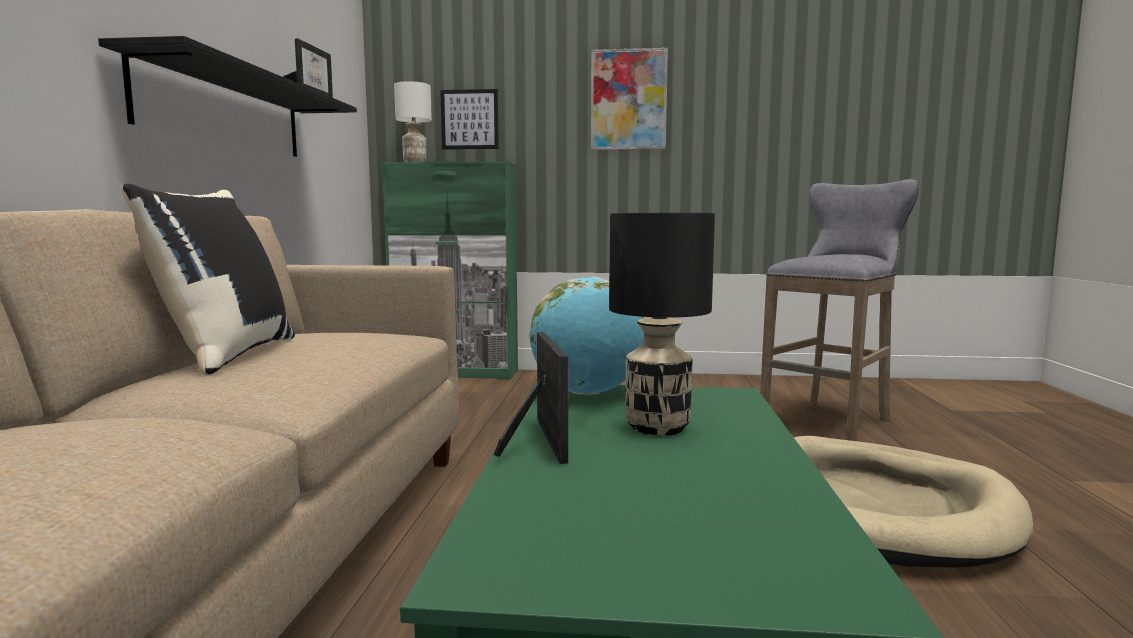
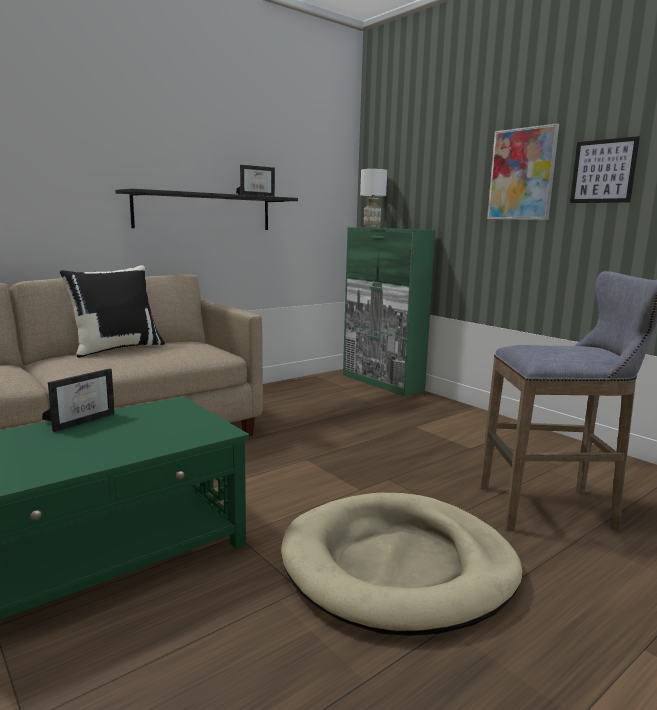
camera: 45 degrees right, 5 degrees up
(469, 119) = (411, 193): picture -> picture (603, 171)
(588, 393) = (176, 408): globe -> none
(658, 428) = (129, 433): black table lamp -> none

